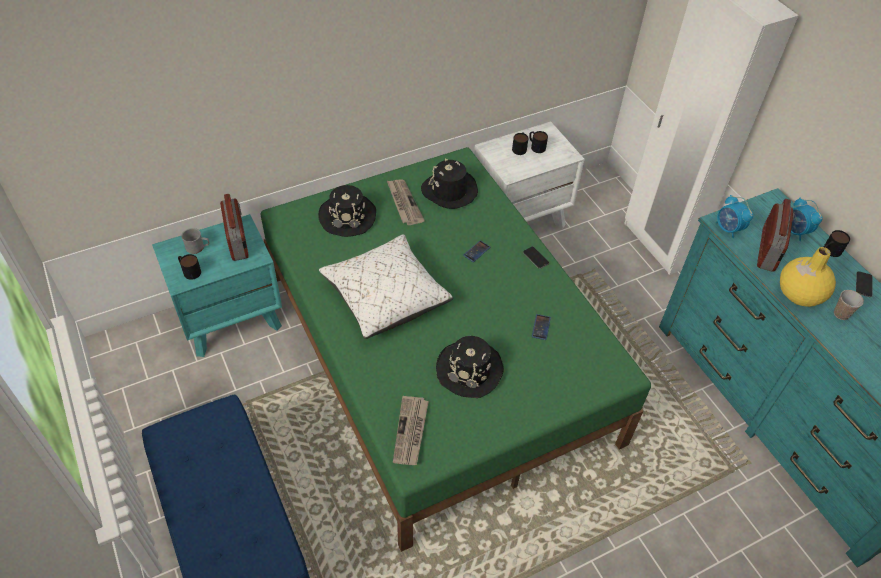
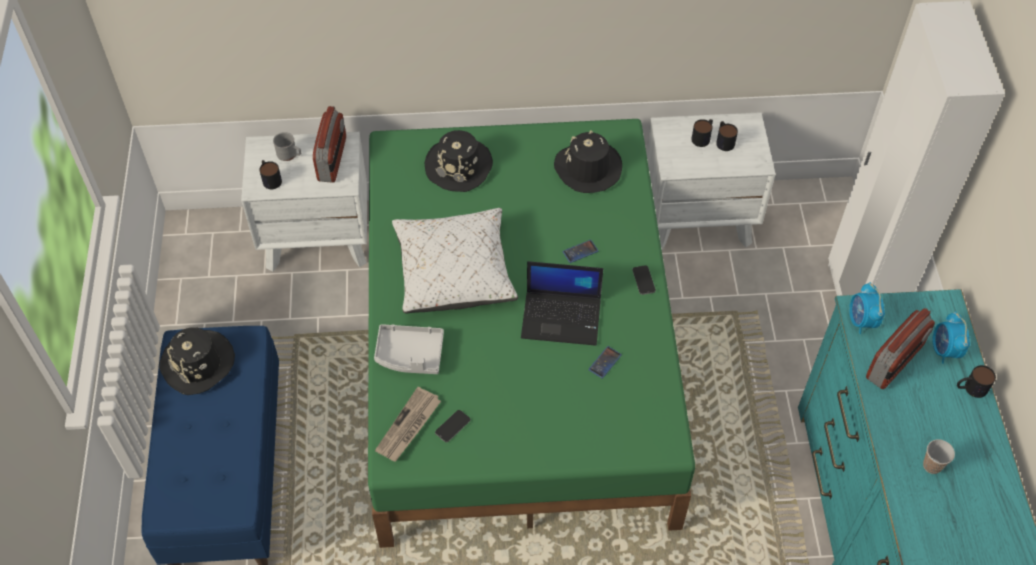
camera: 25 degrees right, 5 degrees up
(231, 318) = (318, 237): turquoise nightstand -> white nightstand
(382, 373) = (410, 354): none -> grey tray
(404, 203) = (528, 168): newspaper -> none
(470, 369) = (502, 383): black hat -> black hat (198, 363)
(489, 304) = (562, 317): none -> laptop
(799, 294) = (896, 425): yellow vase -> none
(863, 284) = (986, 441): phone -> phone (452, 426)

